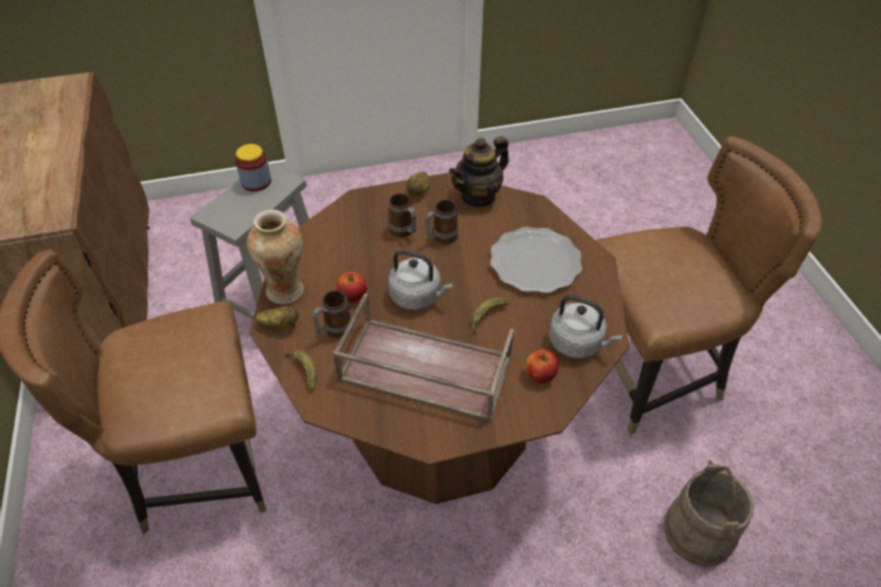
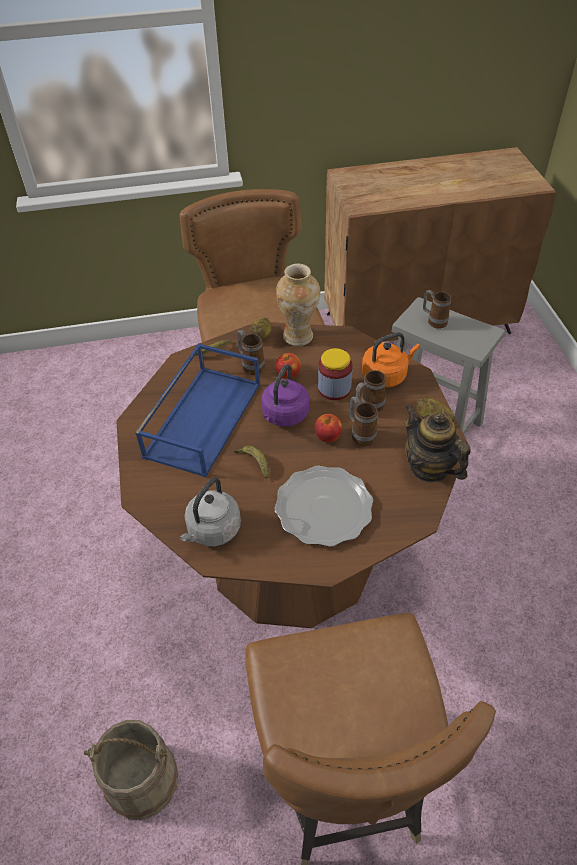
camera: 95 degrees right, 0 degrees up
(236, 208) = (434, 321): none -> mug
(256, 182) = (471, 329): jar -> jar (334, 389)
(358, 219) = (386, 375): none -> orange kettle
(418, 296) = (284, 416): grey kettle -> purple kettle
(423, 369) = (203, 418): brown tray -> blue tray
(540, 375) = (180, 496): apple -> apple (327, 437)

